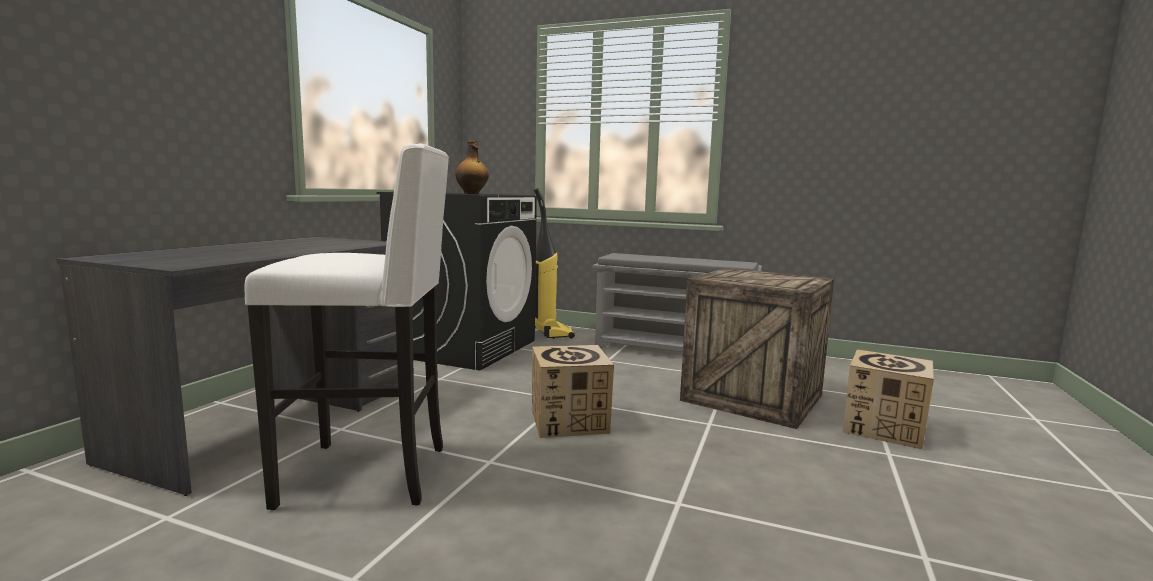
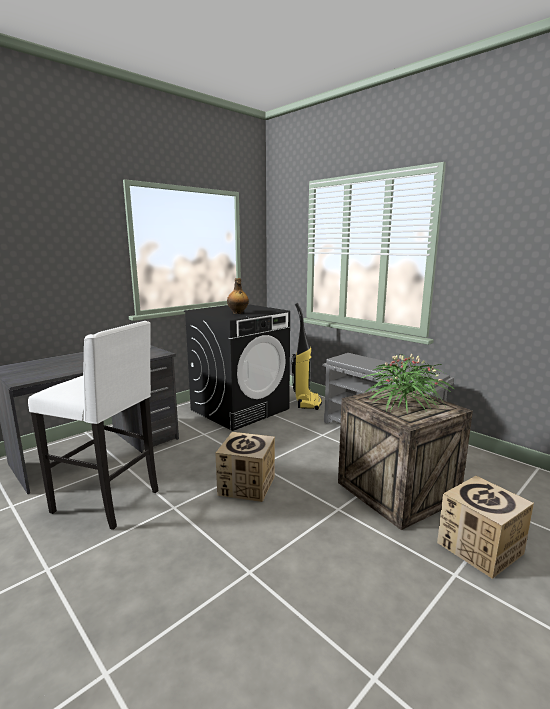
camera: 25 degrees right, 5 degrees up
(761, 277) = (404, 403): none -> potted plant

